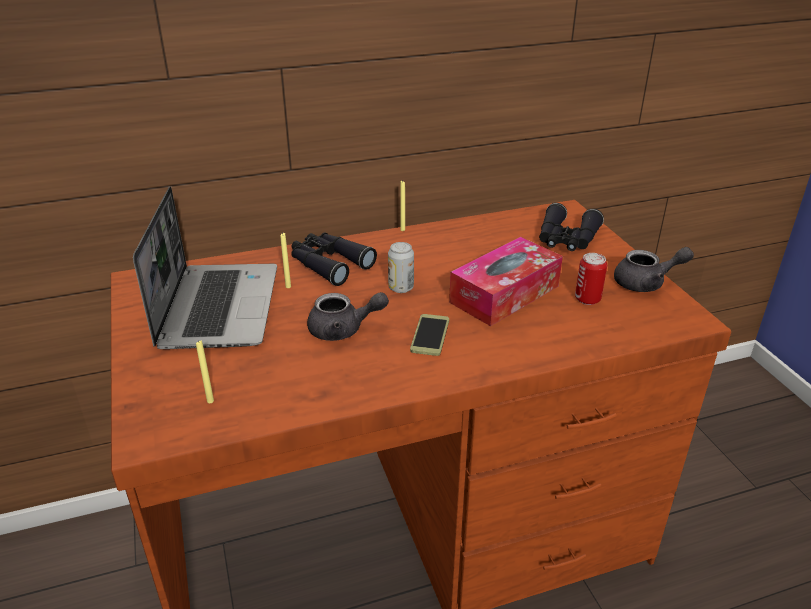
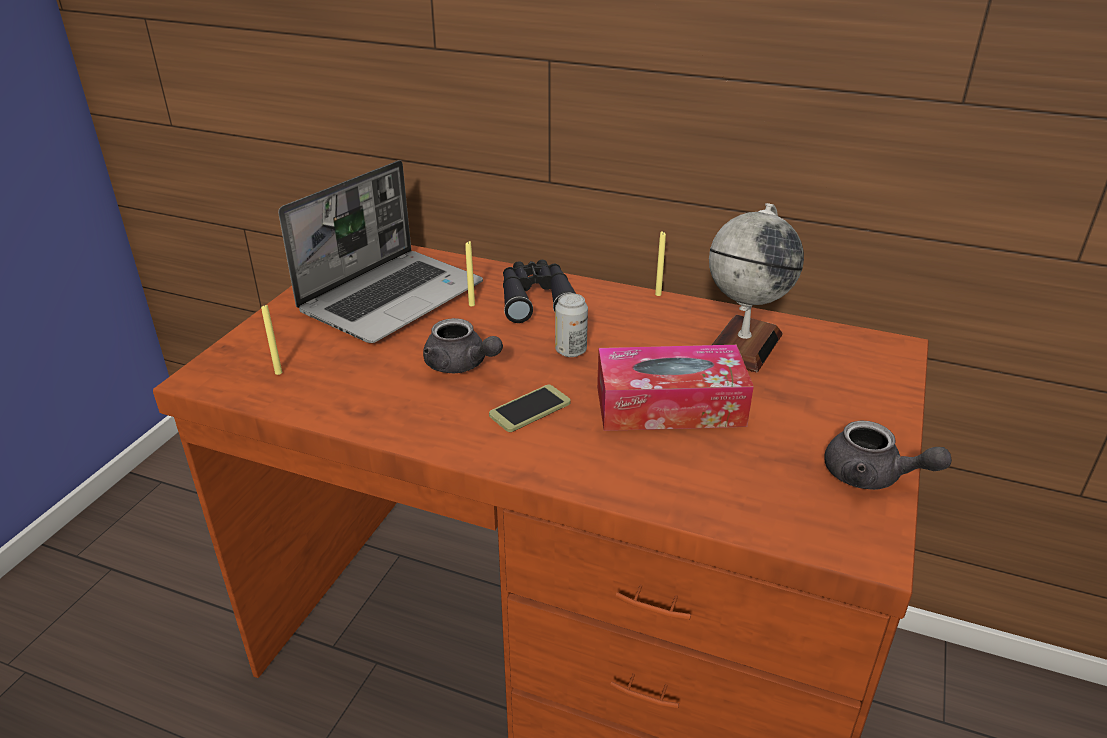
camera: 40 degrees right, 0 degrees up
(493, 241) = (743, 345): none -> globe
(566, 239) = (840, 380): black binoculars -> none
(587, 299) = (761, 457): can -> none

